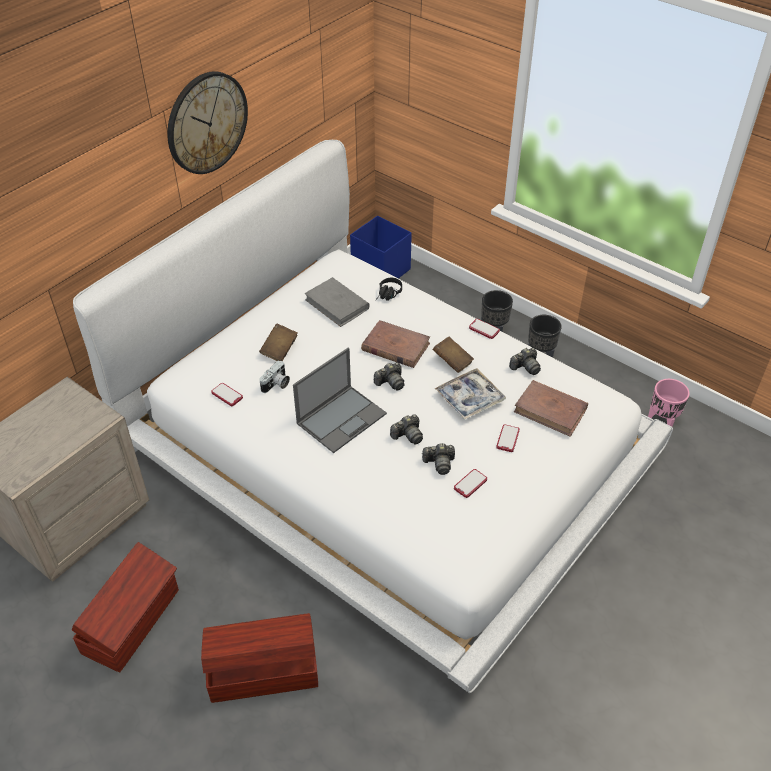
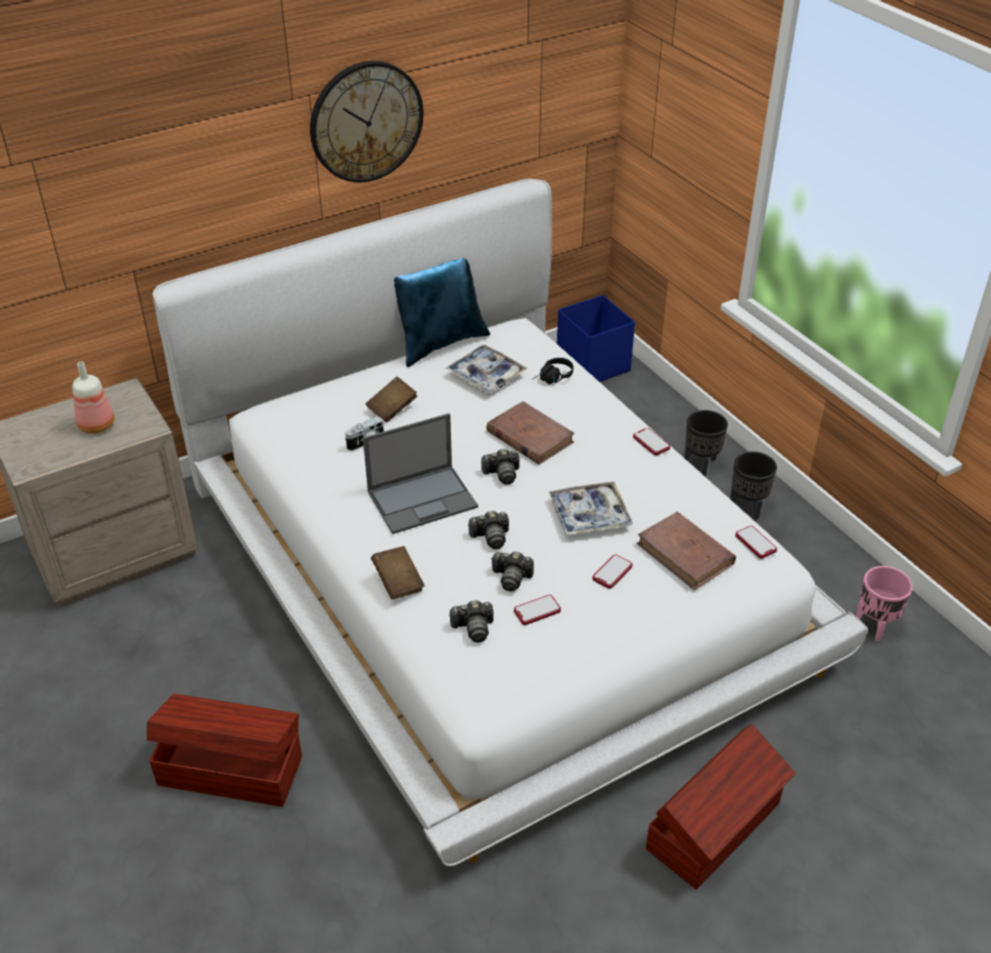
camera: 20 degrees right, 5 degrees down
(55, 428) = (96, 426): none -> bottle
(133, 621) = (119, 672): brown storage box -> brown storage box (716, 826)
(227, 395) = (307, 443): phone -> phone (755, 543)
(287, 285) = (440, 343): none -> blue pillow
(337, 304) = (486, 375): grey book -> tray
(452, 361) = (591, 469): brown book -> brown book (398, 582)
(525, 367) = (680, 497): camera -> camera (473, 628)

